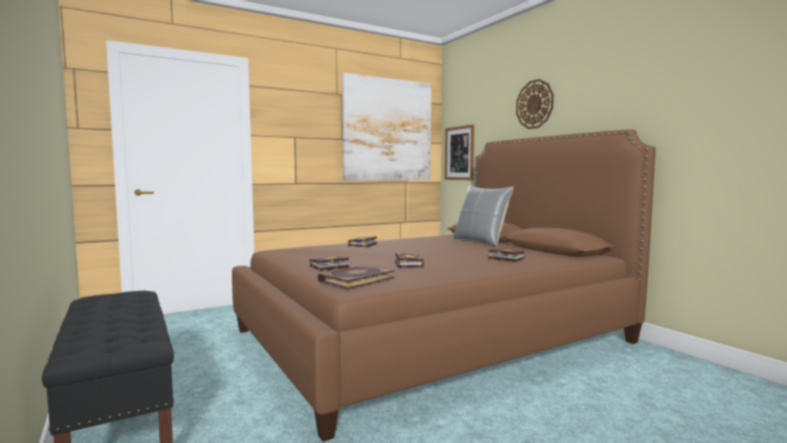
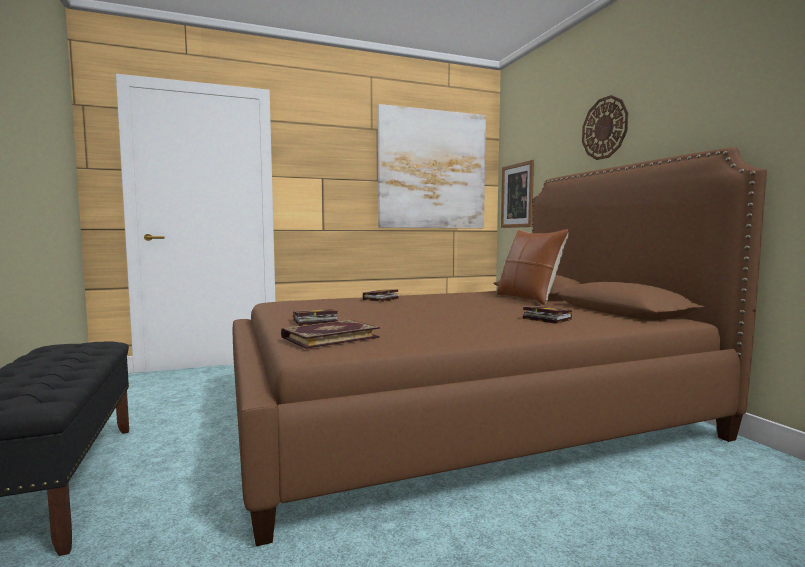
camera: 10 degrees right, 0 degrees up
(408, 264) = (413, 321): book -> none
(480, 242) = (528, 299): grey pillow -> brown pillow

